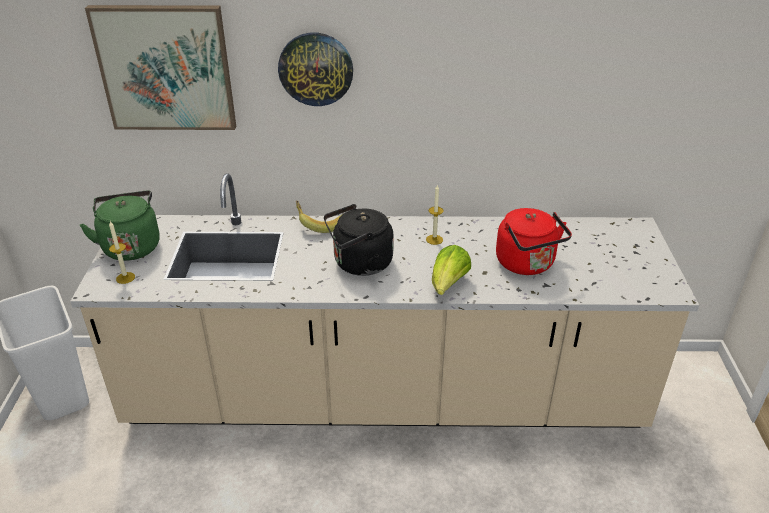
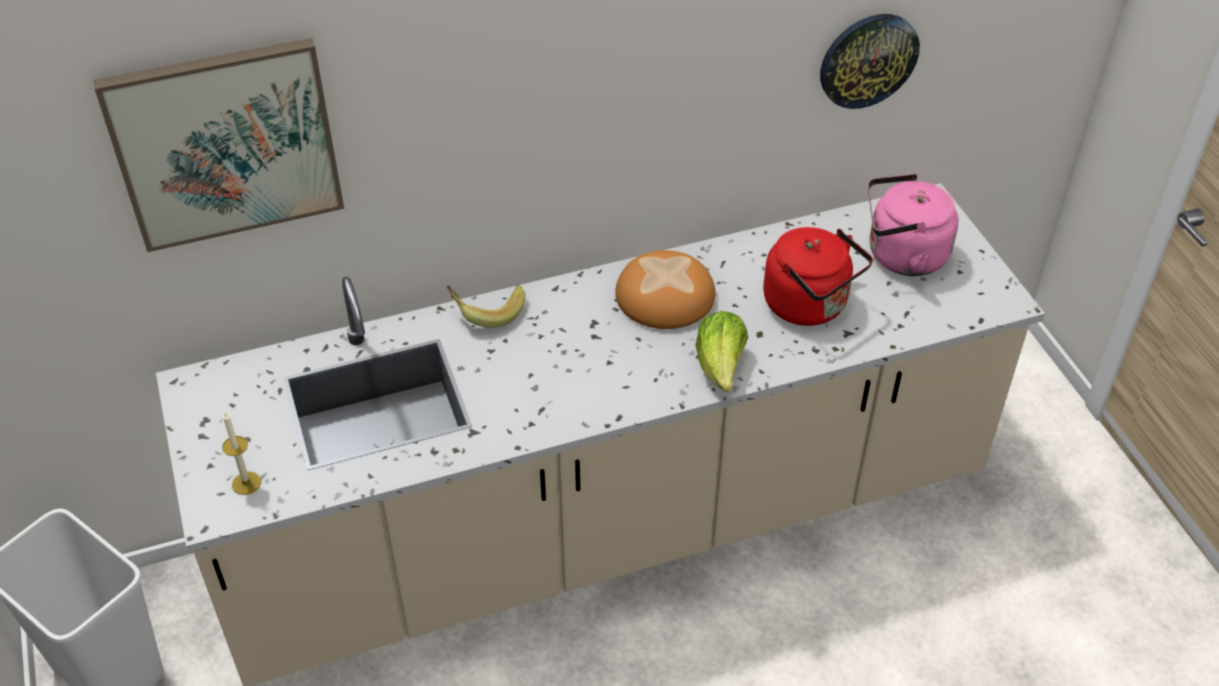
camera: 20 degrees left, 10 degrees up
(131, 246) = (217, 425): green kettle -> none
(316, 69) = (463, 94): wall clock -> wall clock (868, 60)
(359, 264) = (582, 366): black kettle -> none
(434, 239) = (666, 296): candle -> bread
(605, 251) = (901, 256): none -> pink kettle

